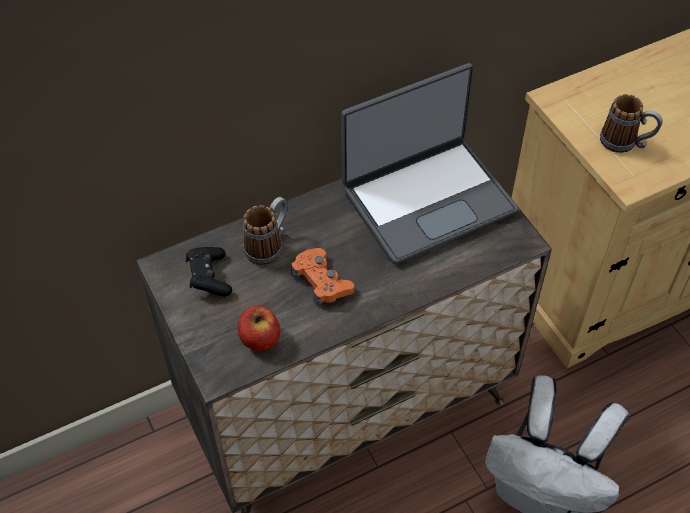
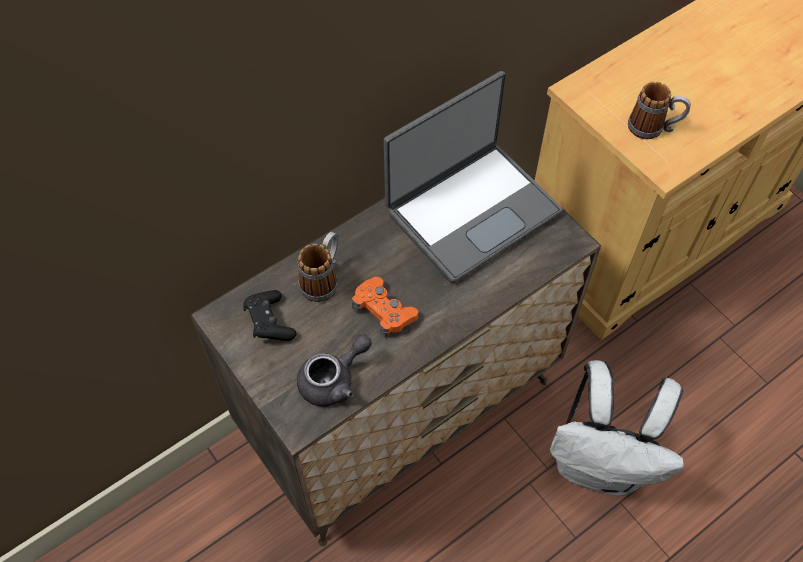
camera: 10 degrees left, 5 degrees up
(260, 339) = (334, 380): apple -> grey teapot

